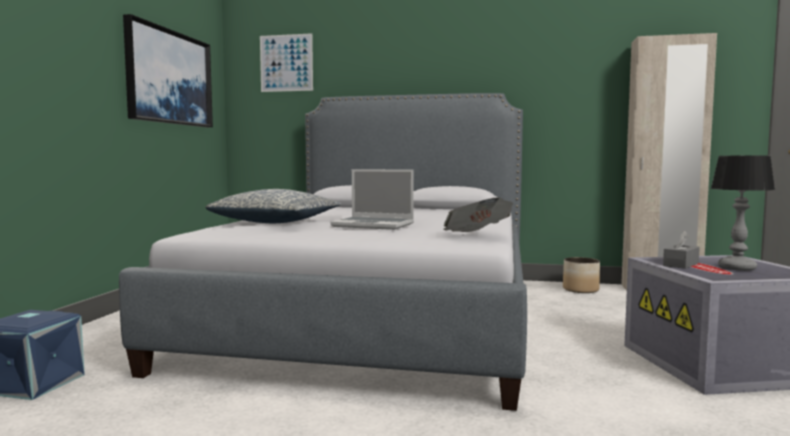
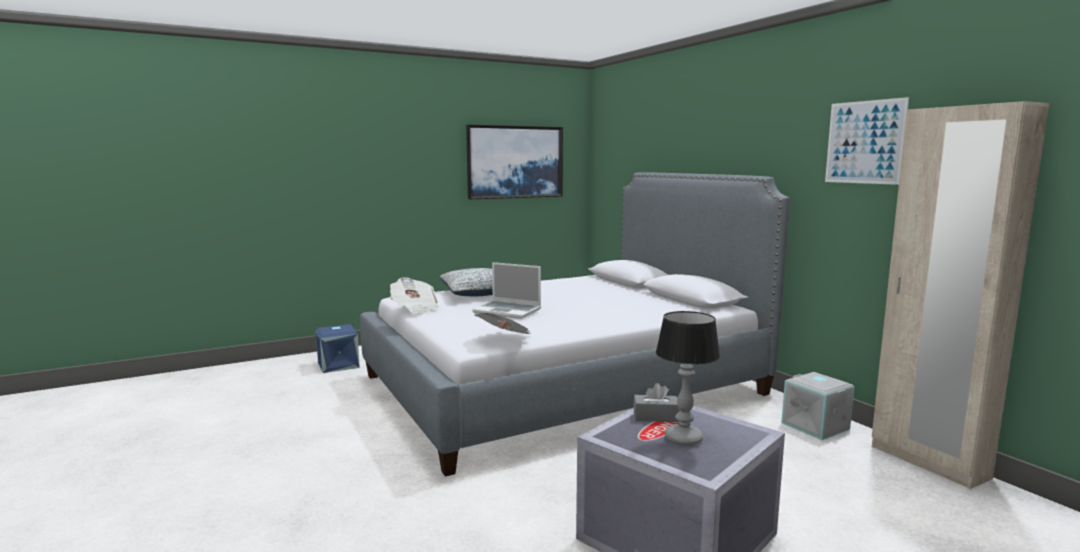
camera: 50 degrees right, 5 degrees up
(271, 236) = (414, 309): none -> newspaper
(286, 63) = (623, 137): picture -> picture (864, 142)
(374, 225) = (508, 311): laptop -> laptop turned 45 degrees counterclockwise
(581, 289) = (816, 426): planter -> grey storage box

